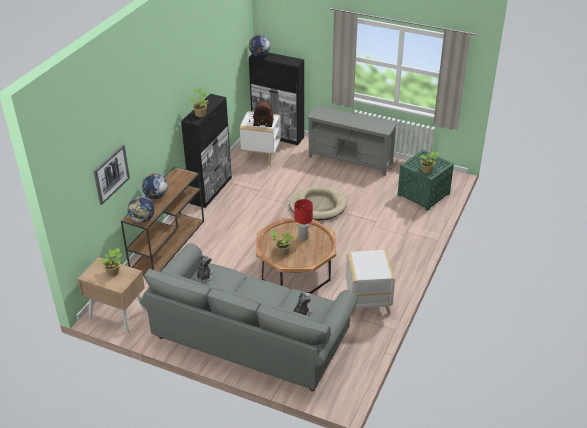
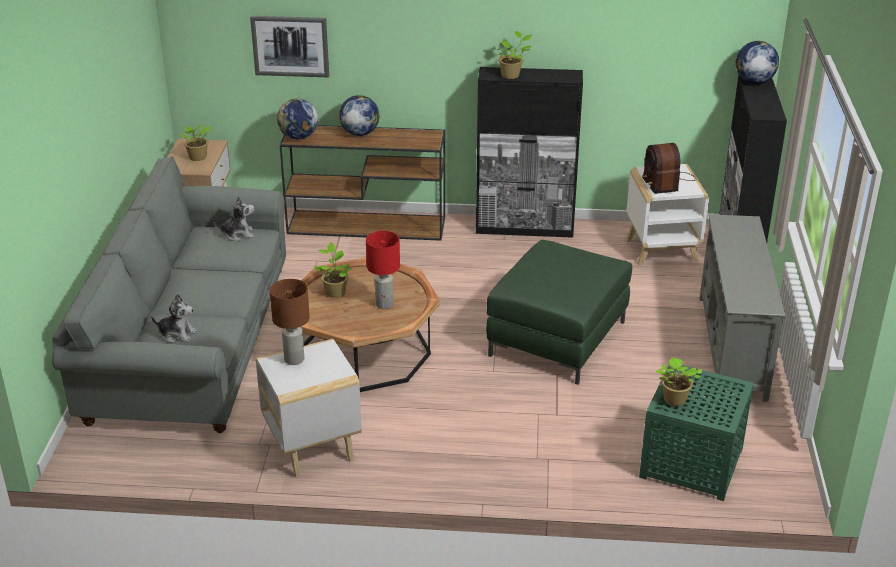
camera: 70 degrees right, 5 degrees down
(318, 206) = (557, 339): beige dog bed -> green ottoman
(362, 267) = (293, 359): none -> brown table lamp

